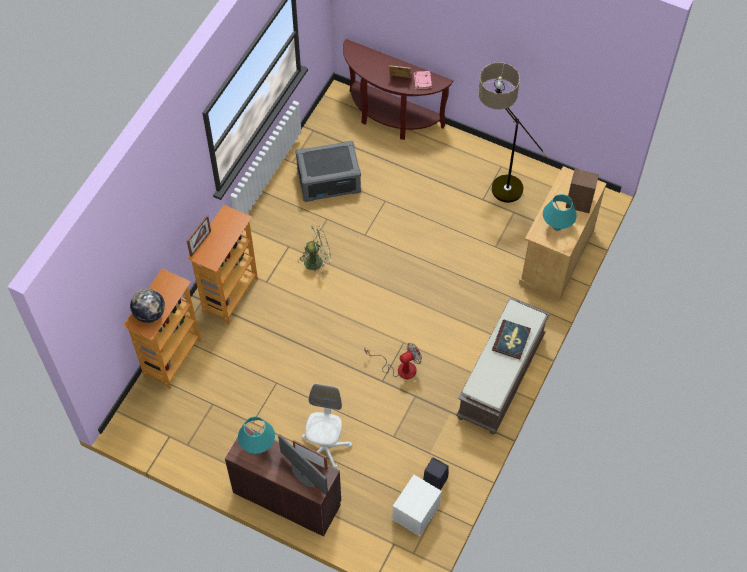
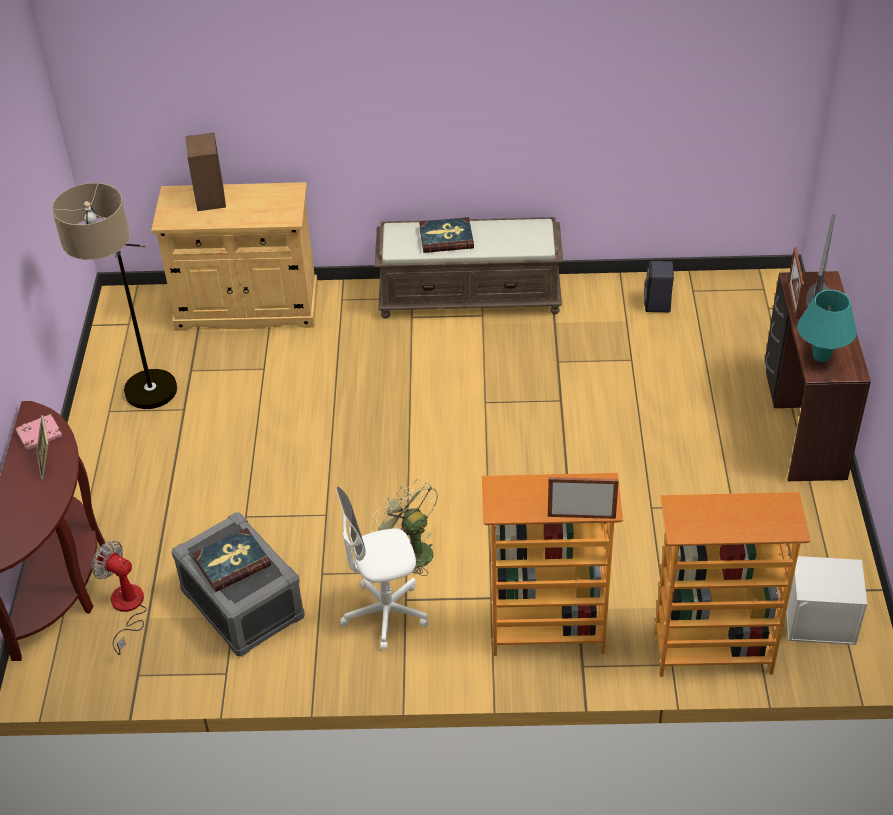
camera: 115 degrees left, 15 degrees down
(149, 314) = (760, 517): globe -> none
(325, 447) = (702, 416): white office chair -> white office chair (385, 614)
(328, 160) = (232, 562): none -> book
(400, 368) = (527, 391): fan -> fan (126, 609)
(416, 513) = (713, 304): white storage box -> white storage box (821, 619)
(557, 226) = (263, 205): turquoise table lamp -> none

